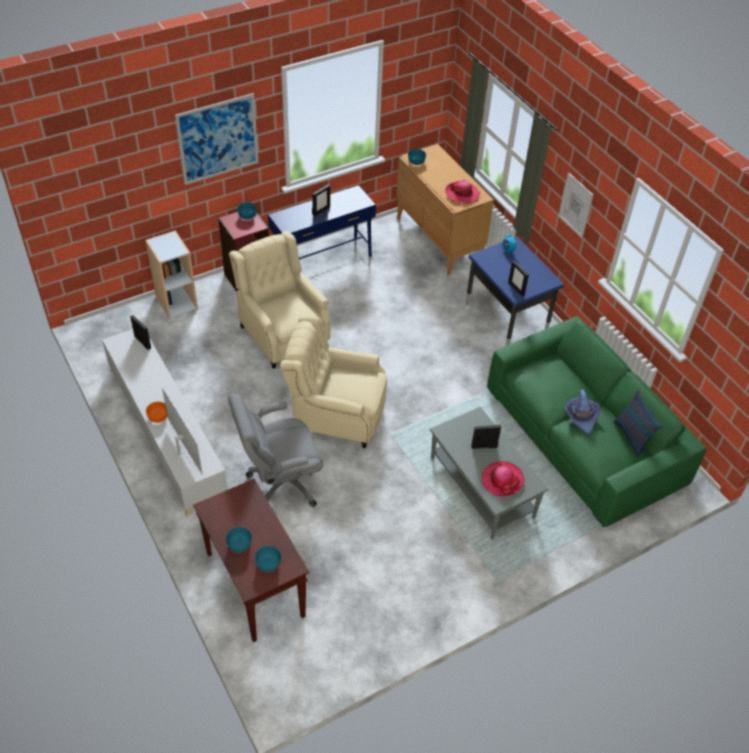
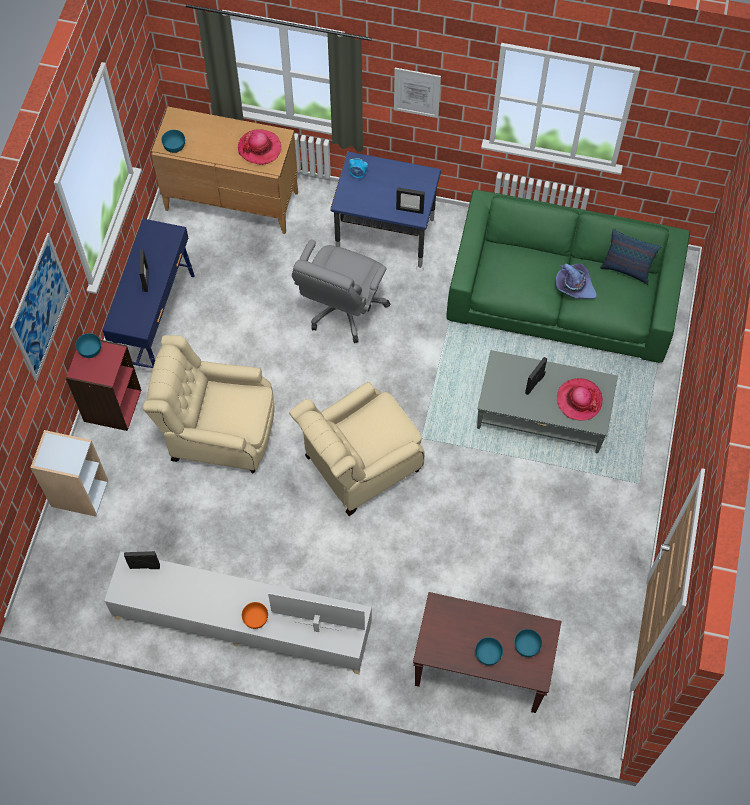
camera: 45 degrees left, 15 degrees up
(280, 482) = (392, 568): grey office chair -> grey office chair (342, 311)

